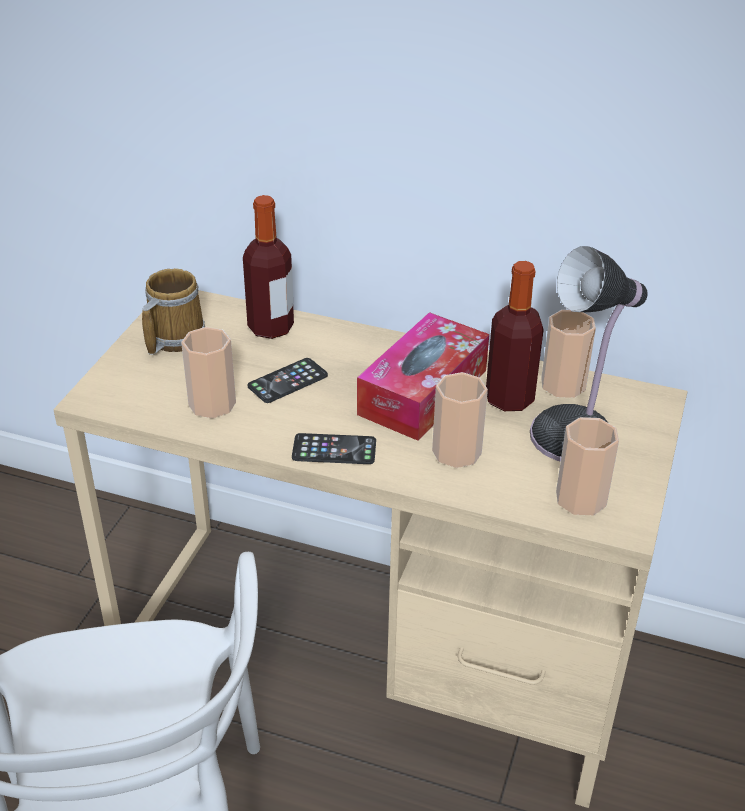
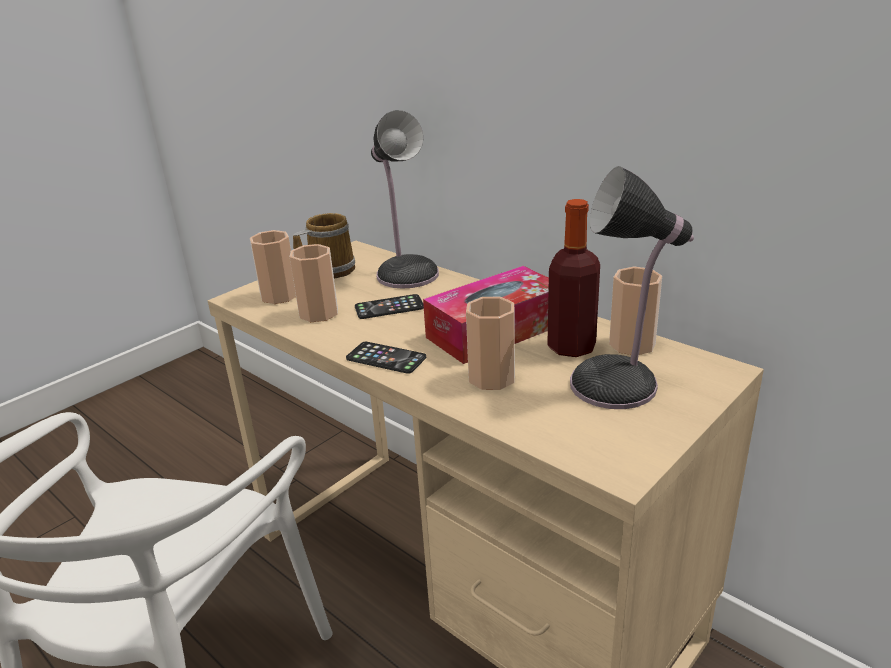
camera: 25 degrees right, 10 degrees down
(271, 327) = (406, 273): bottle -> table lamp
(581, 498) = (587, 437): cup -> cup (279, 296)

